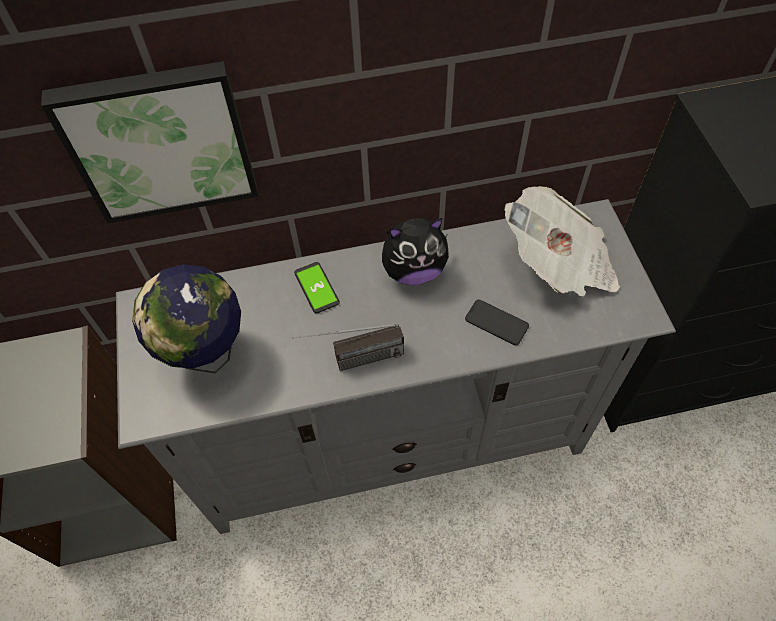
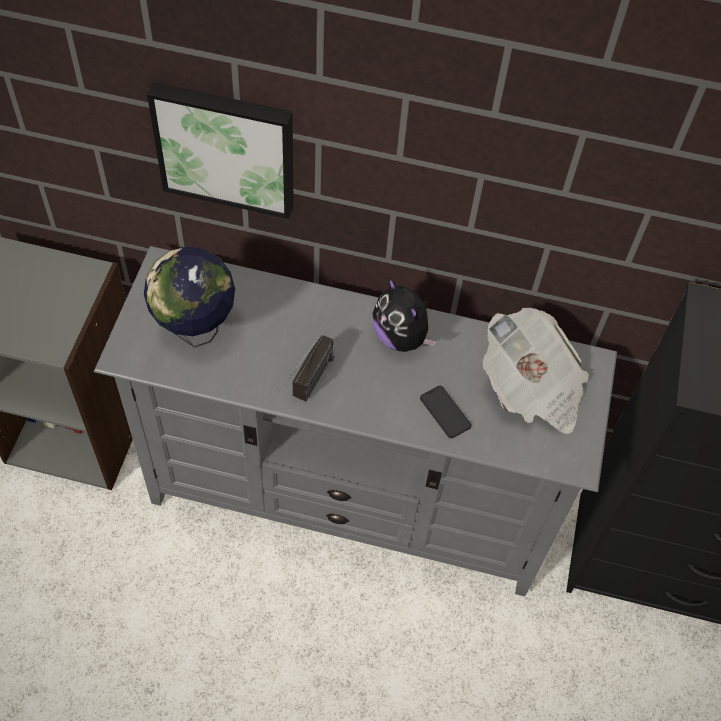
camera: 20 degrees right, 0 degrees up
(316, 288) = (311, 315): phone -> none
(352, 362) = (307, 389): radio -> radio turned 75 degrees counterclockwise
(414, 270) = (401, 337): plush toy -> plush toy turned 45 degrees clockwise

